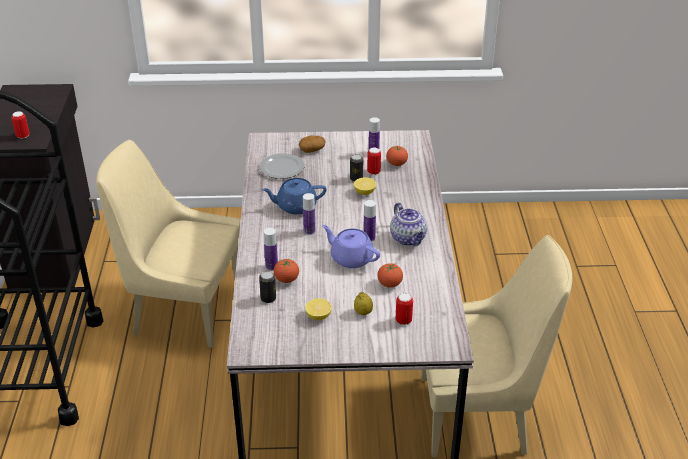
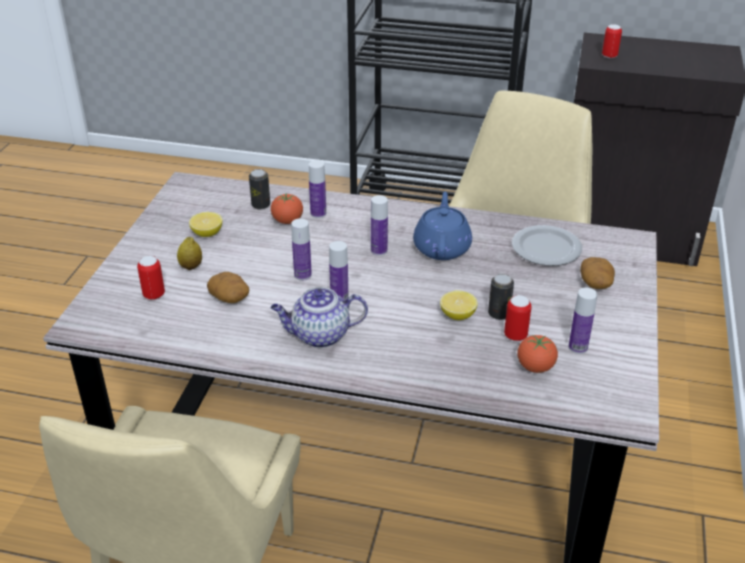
camera: 105 degrees right, 0 degrees up
(351, 258) = (302, 275): purple teapot -> bottle
(389, 284) = (230, 297): tomato -> potato

